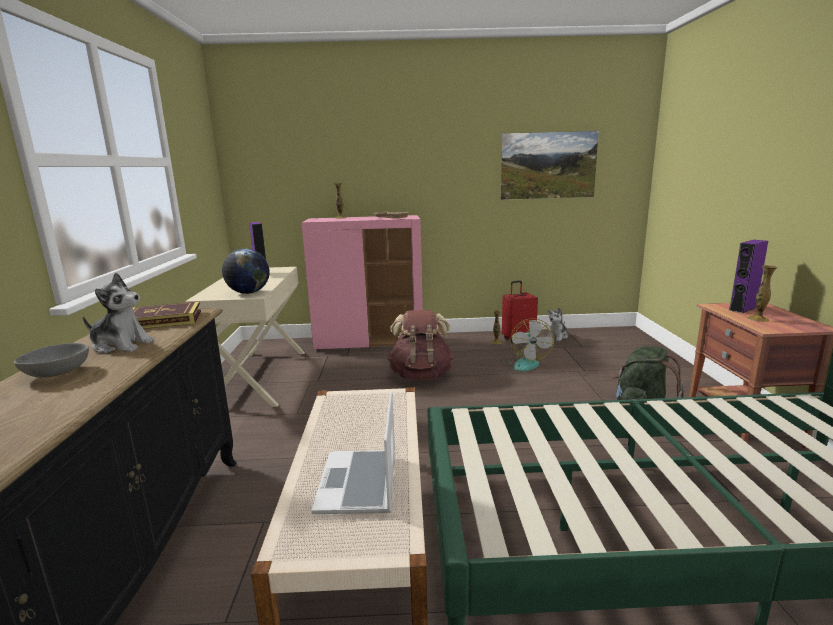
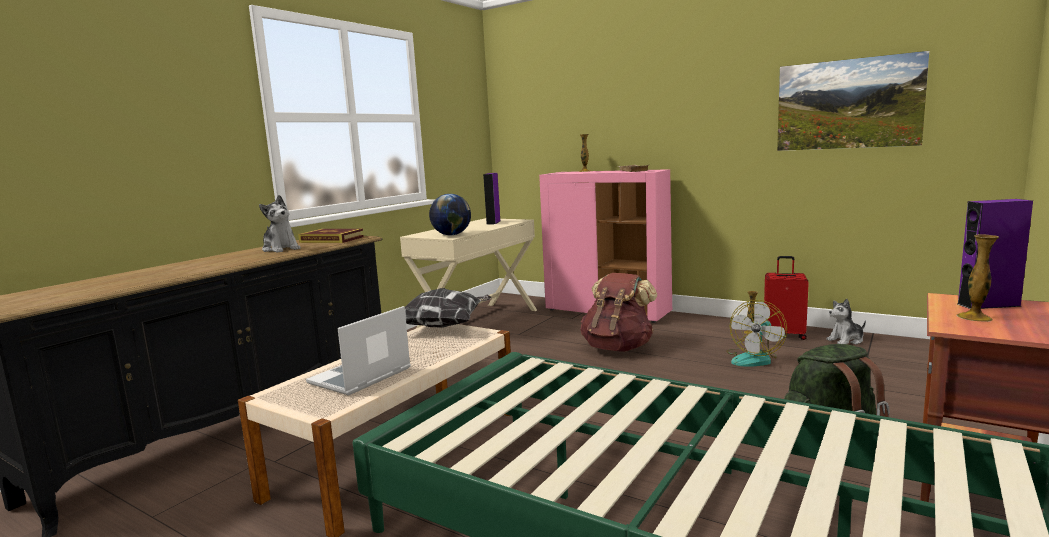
camera: 35 degrees right, 5 degrees down
(57, 372) = (227, 257): grey bowl -> none
(342, 396) = (444, 326): none -> pillow

